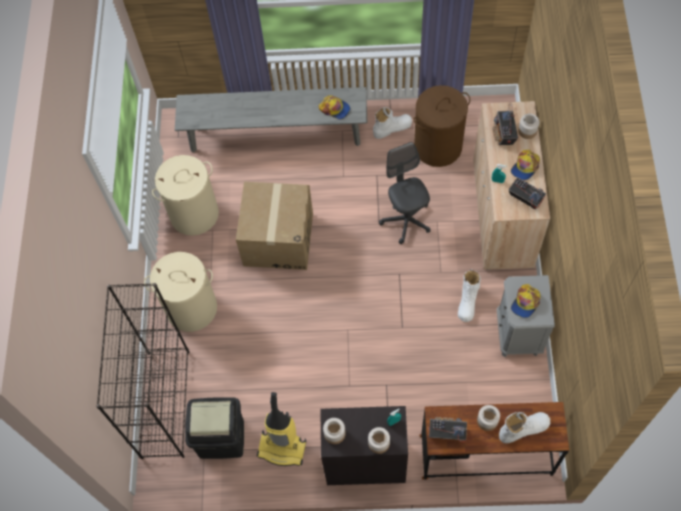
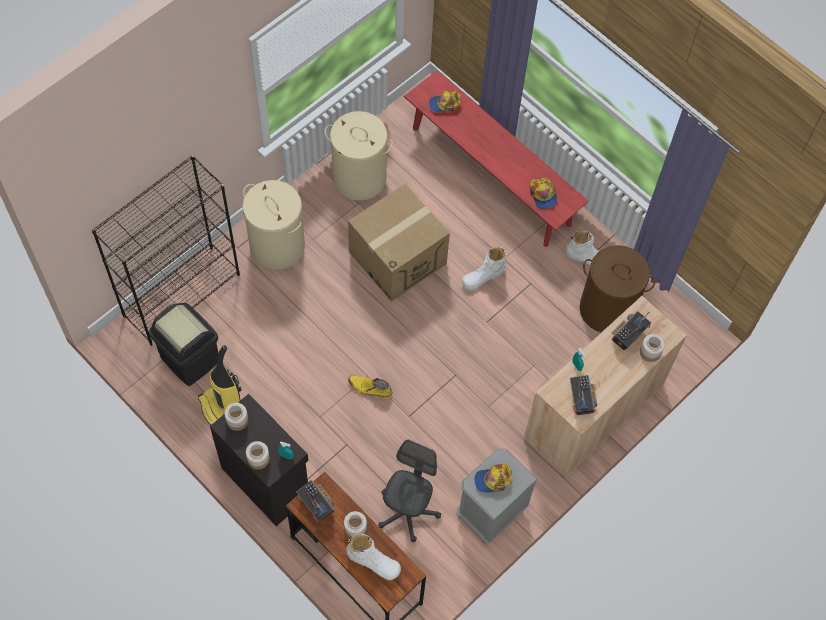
camera: 40 degrees right, 0 degrees up
(275, 135) = (490, 176): grey bench -> red bench
(358, 336) = (369, 388): none -> yellow boot
(406, 220) = (510, 340): grey office chair -> grey office chair (407, 511)
(467, 301) = (481, 449): white boot -> white boot (483, 276)
(525, 167) = (612, 377): cap -> cap (445, 104)

